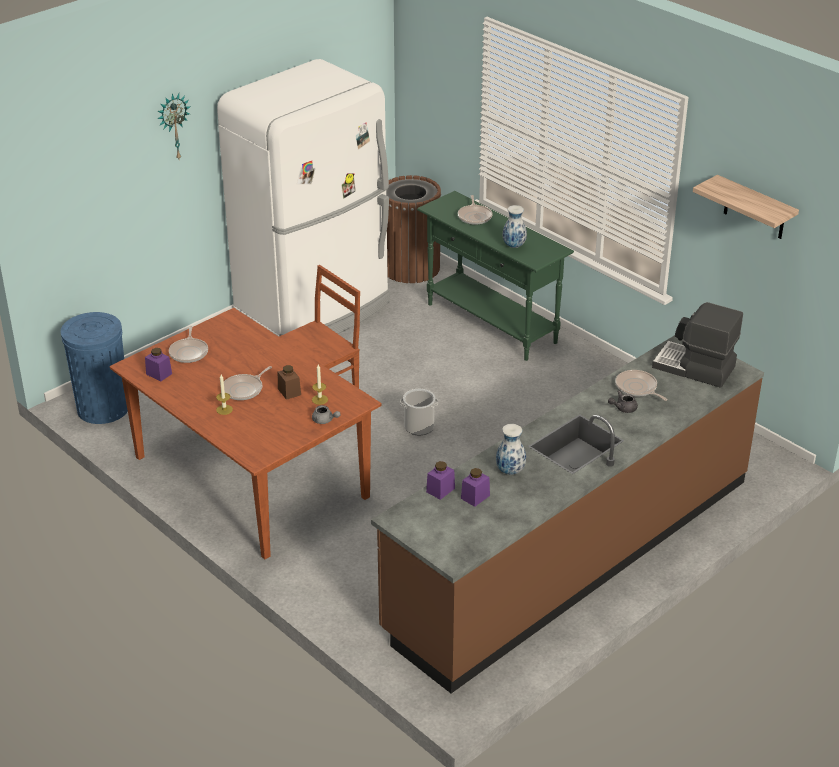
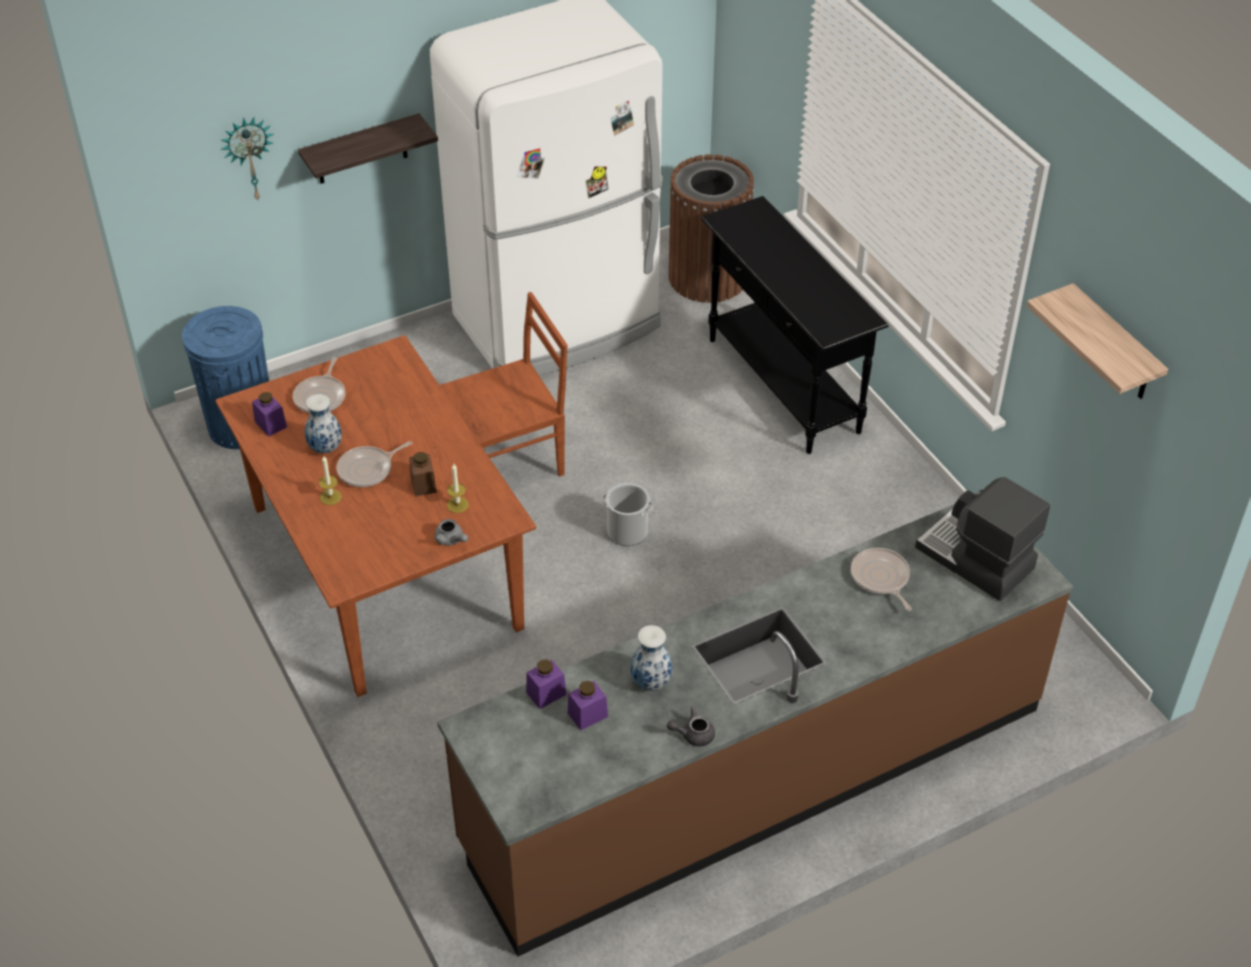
camera: 15 degrees right, 10 degrees up
(172, 186) = (361, 150): none -> shelf
(173, 126) = (364, 74): wall clock -> wall clock (249, 157)
(475, 216) = (773, 244): frying pan -> none
(491, 324) = (783, 386): green console table -> black console table
(514, 246) = (808, 302): vase -> vase (326, 448)
(623, 408) = (847, 608): grey teapot -> grey teapot (693, 735)

